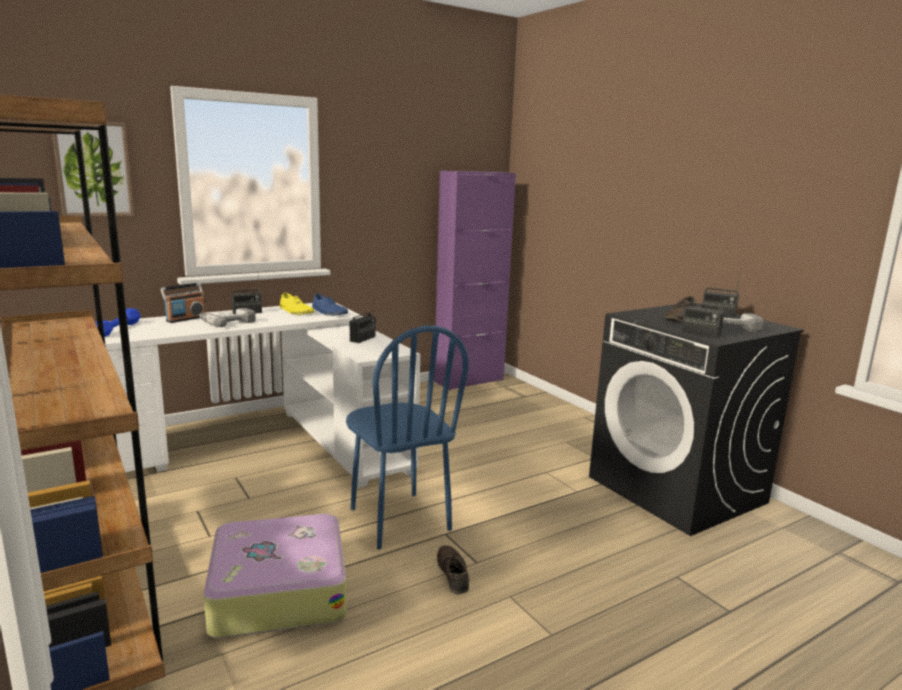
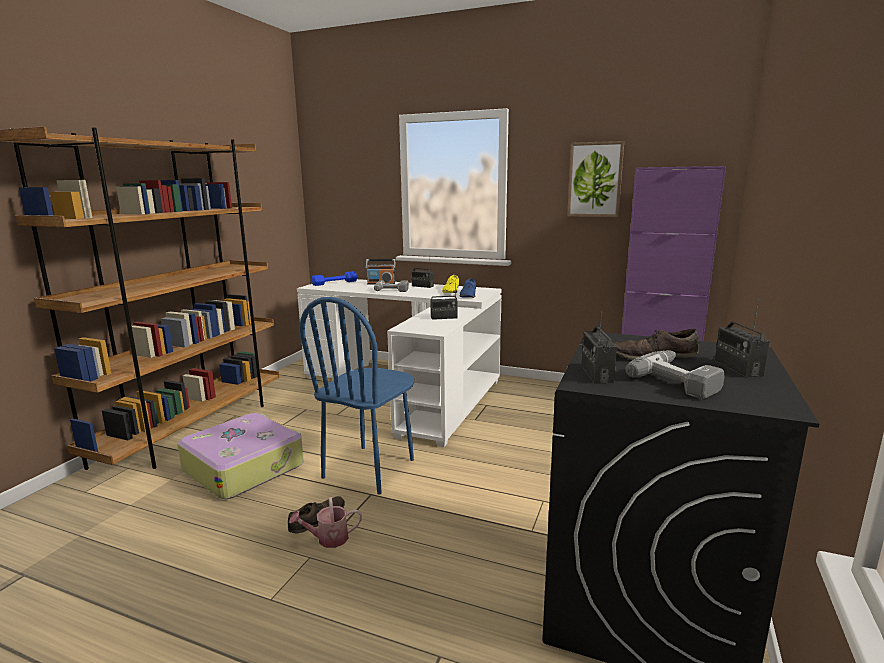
camera: 55 degrees right, 0 degrees up
(93, 169) = (354, 177): picture -> picture (595, 180)
(492, 578) = (328, 539): none -> watering can

